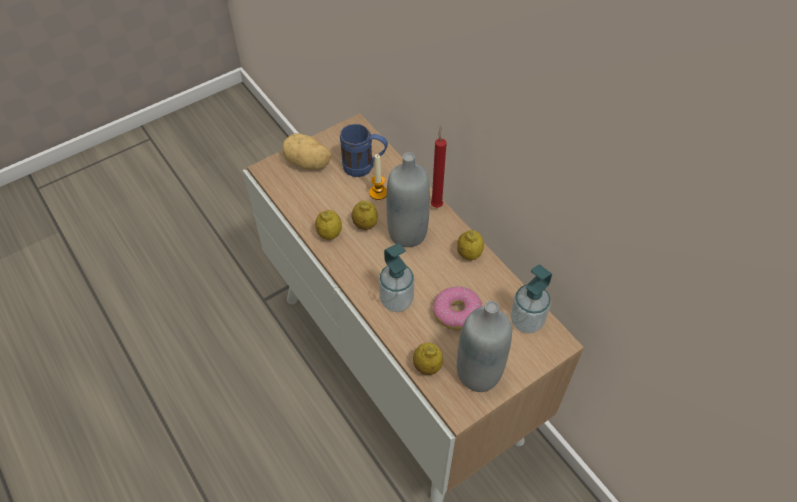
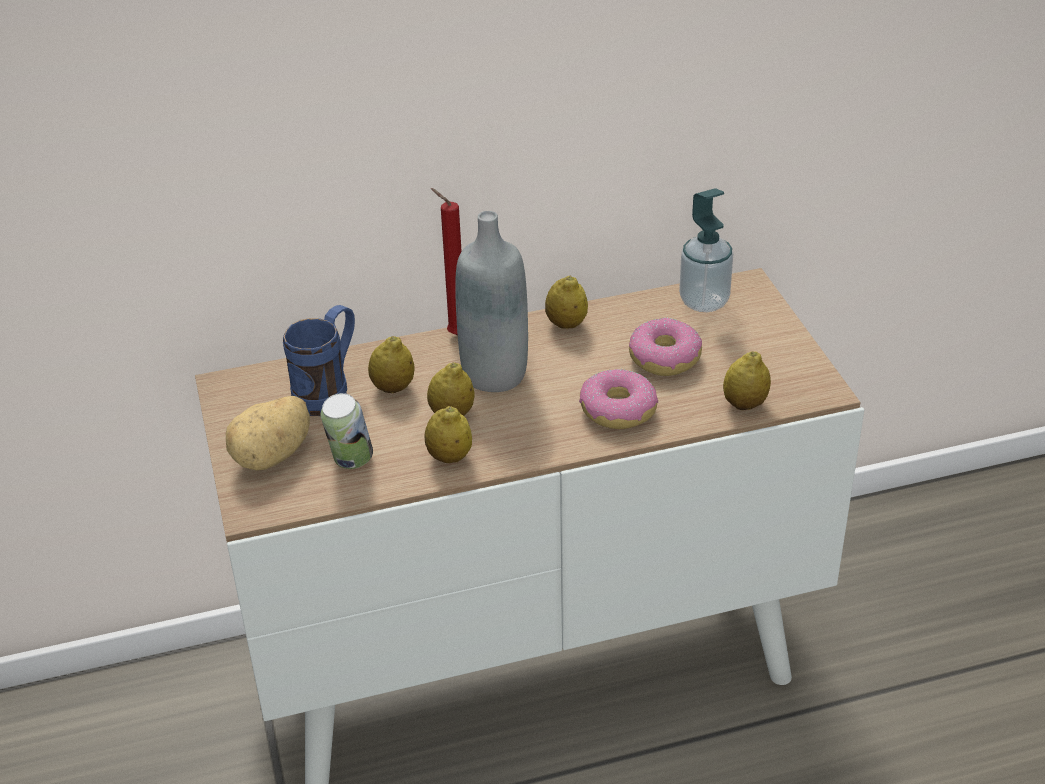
camera: 70 degrees left, 15 degrees down
(313, 194) = (350, 461): none -> can
(378, 192) = (393, 388): candle -> lemon
(396, 300) = (617, 410): soap dispenser -> donut
(478, 373) = (771, 360): grey bottle -> none

